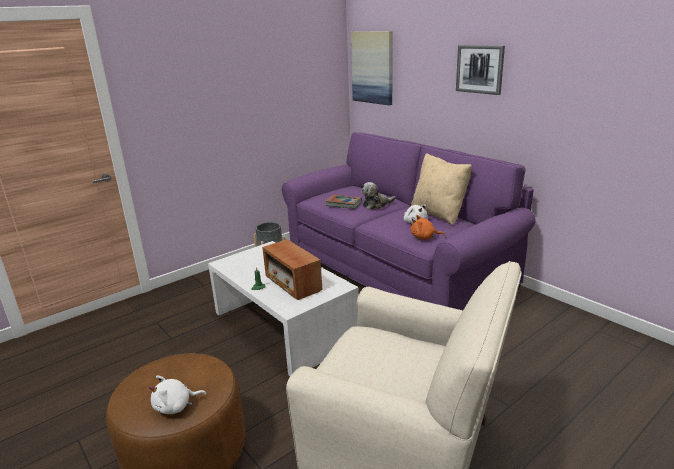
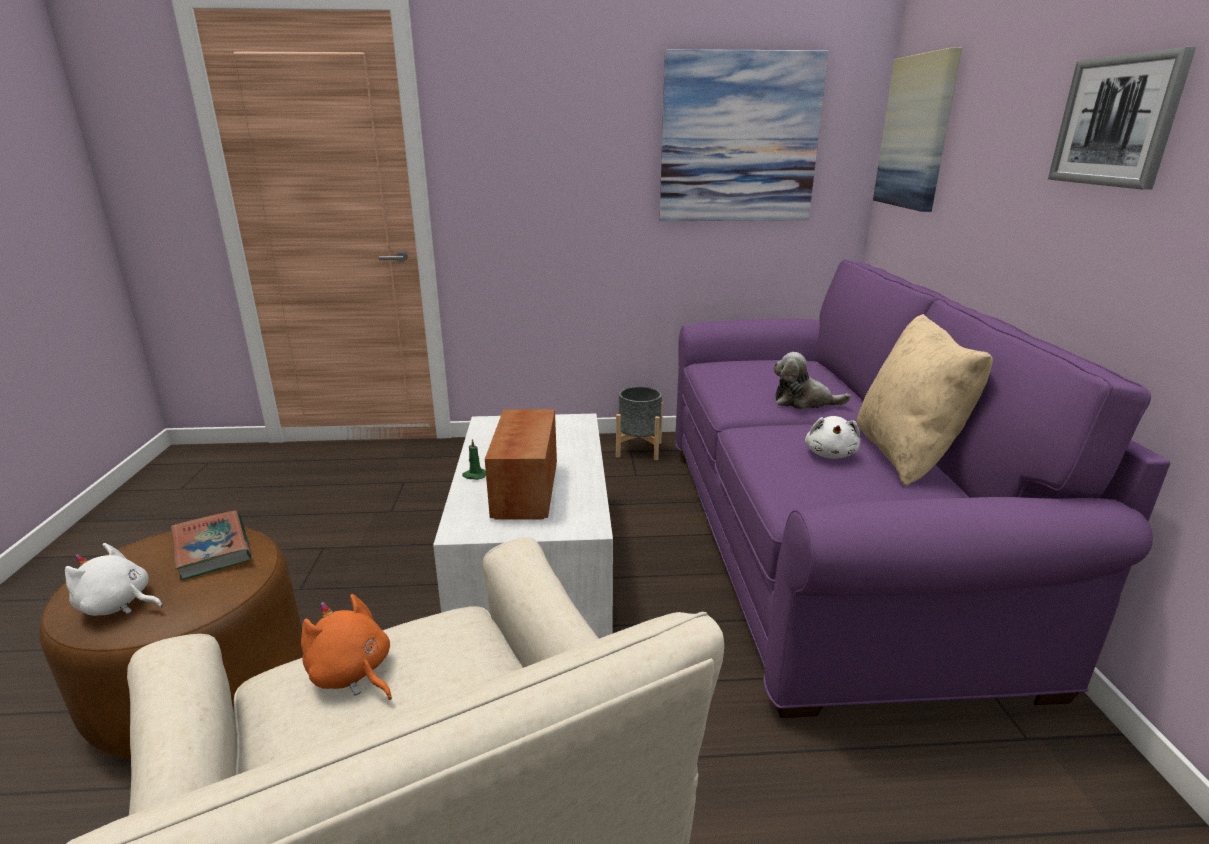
camera: 35 degrees right, 0 degrees up
(287, 77) = (739, 139): none -> picture
(343, 204) = (745, 384): book -> book (212, 549)
(424, 237) = (810, 490): orange plush toy -> orange plush toy (352, 674)

